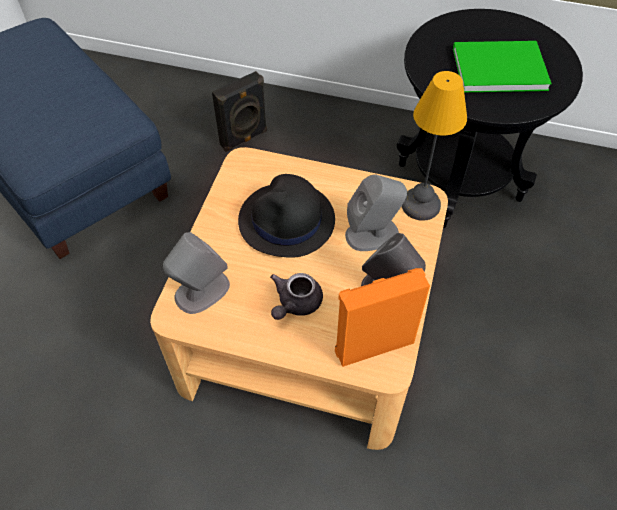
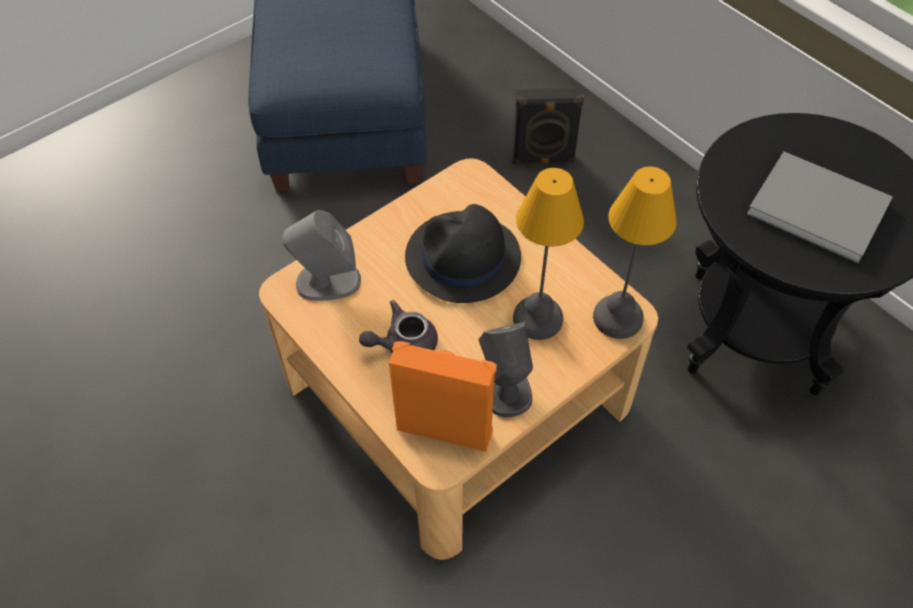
camera: 35 degrees right, 0 degrees up
(373, 234) = (539, 319): grey speaker -> table lamp
(496, 67) = (815, 205): green book -> grey book

